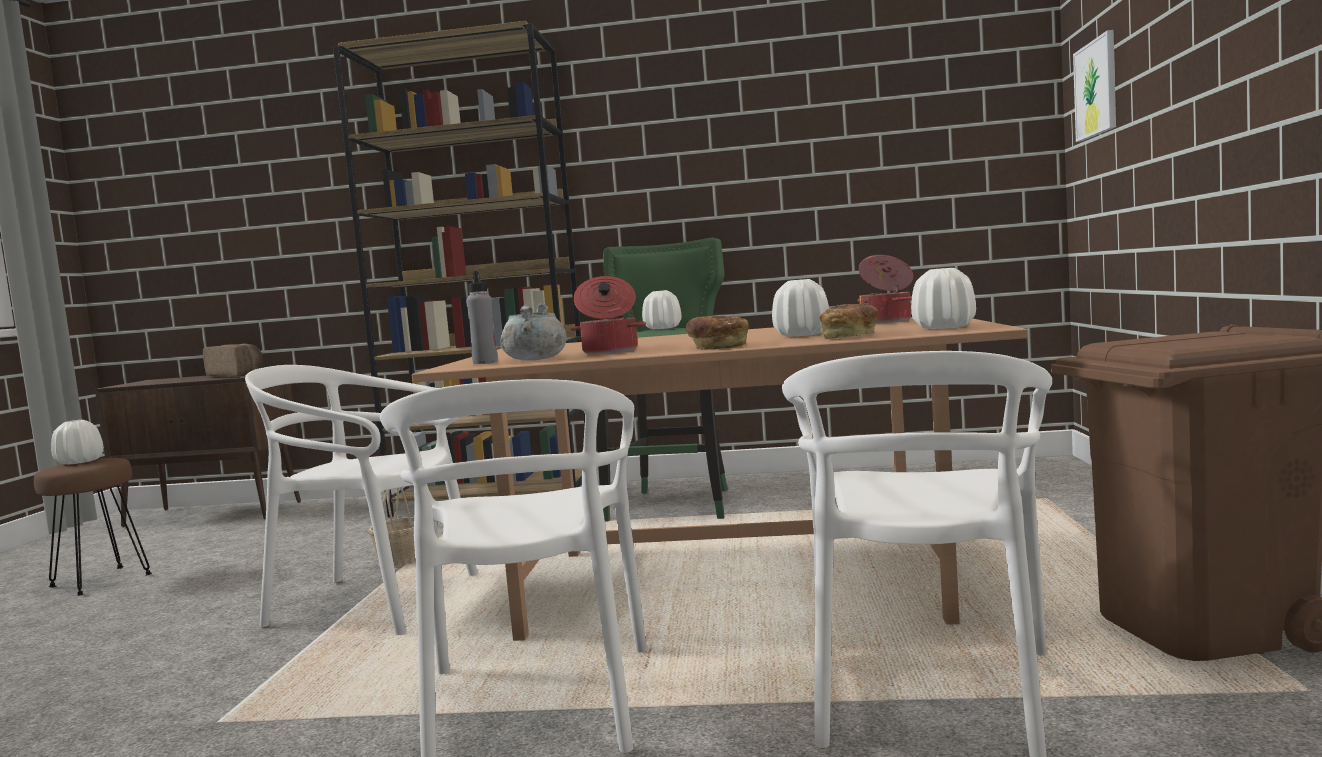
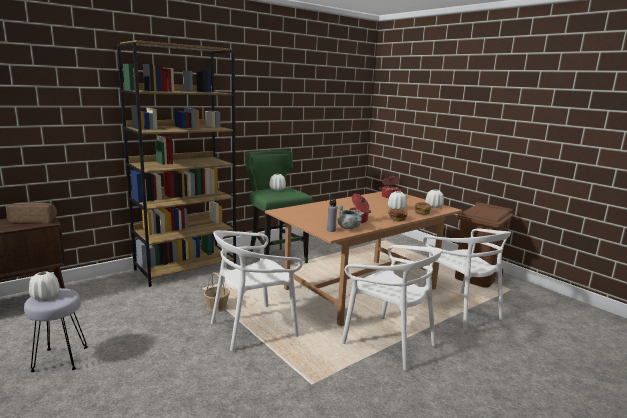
camera: 45 degrees left, 10 degrees up
(99, 581) = (60, 359): brown stool -> grey stool
(1096, 88) = (397, 106): picture -> none

